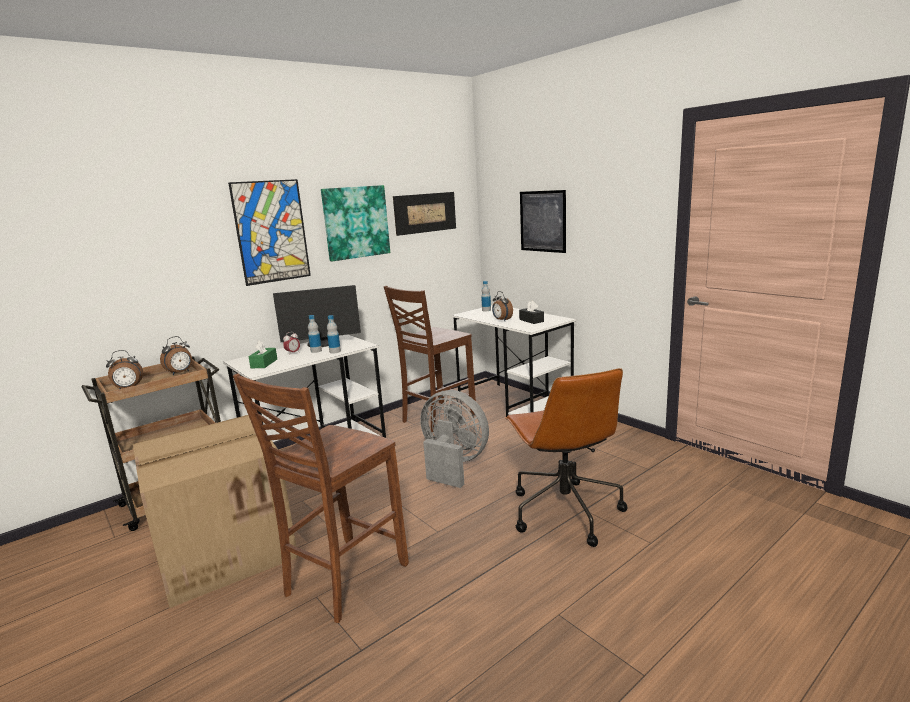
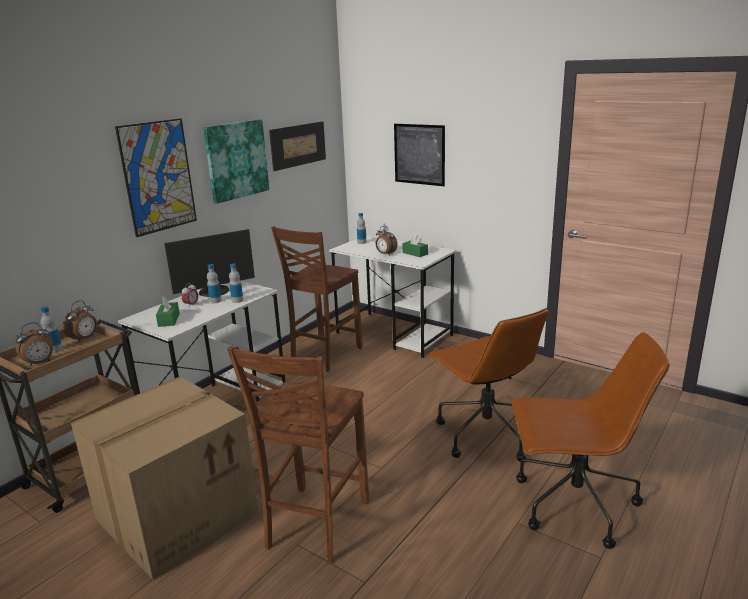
camera: 15 degrees left, 5 degrees up
(150, 379) = (55, 350): none -> bottle
(453, 465) = (364, 402): grey fan -> none
(531, 320) = (415, 253): black tissue box -> green tissue box
(634, 604) = (573, 504): none -> brown office chair

